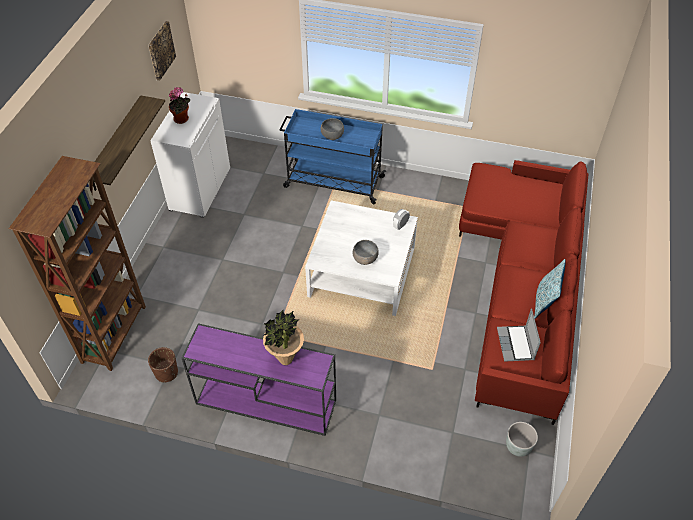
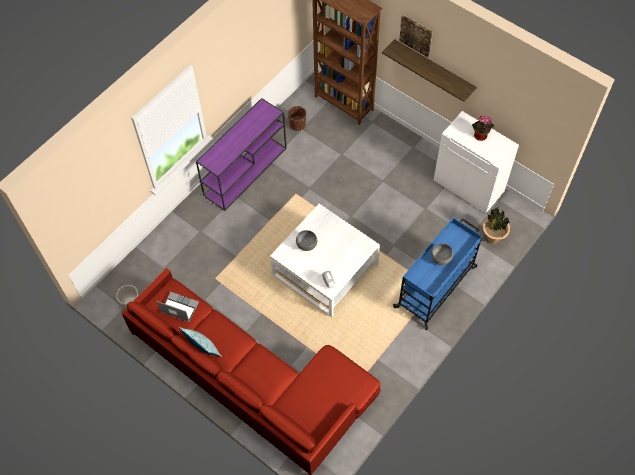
camera: 115 degrees right, 10 degrees up
(160, 50) = (519, 103): picture -> picture (416, 35)
(285, 360) = (229, 149): potted plant -> potted plant (492, 240)

